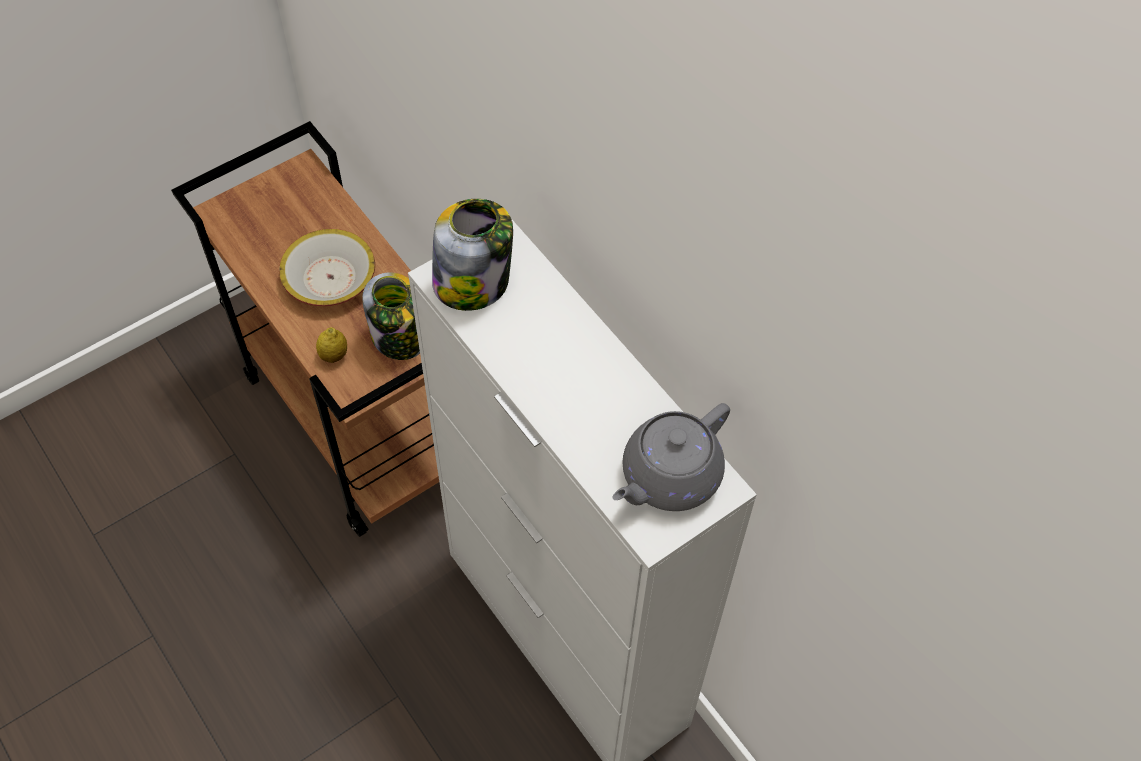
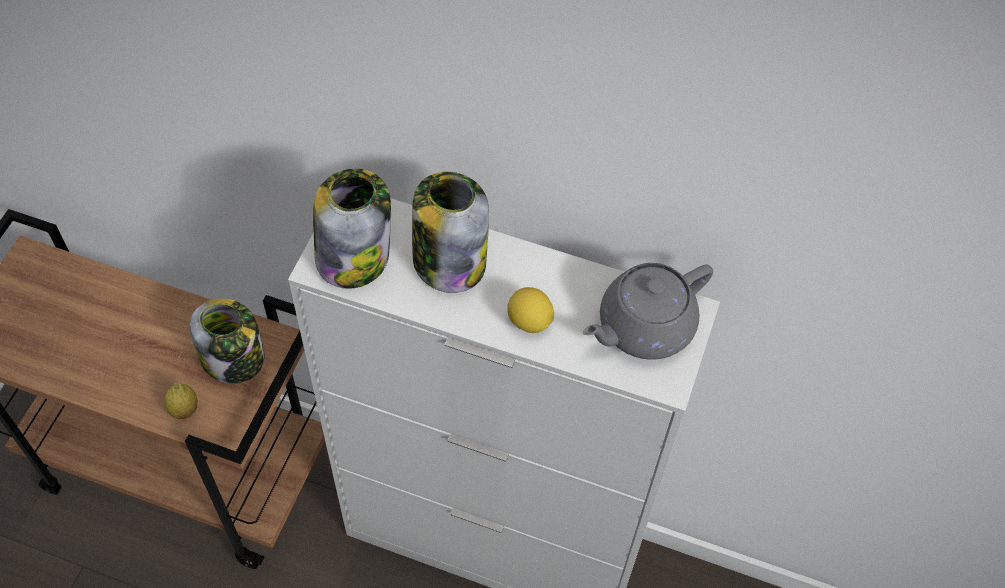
camera: 35 degrees left, 0 degrees up
(330, 278) = (129, 342): bowl -> none
(546, 328) = (448, 260): none -> jar
(574, 415) = (529, 321): none -> lemon
(669, 476) = (643, 327): grey teapot -> grey teapot turned 45 degrees clockwise

